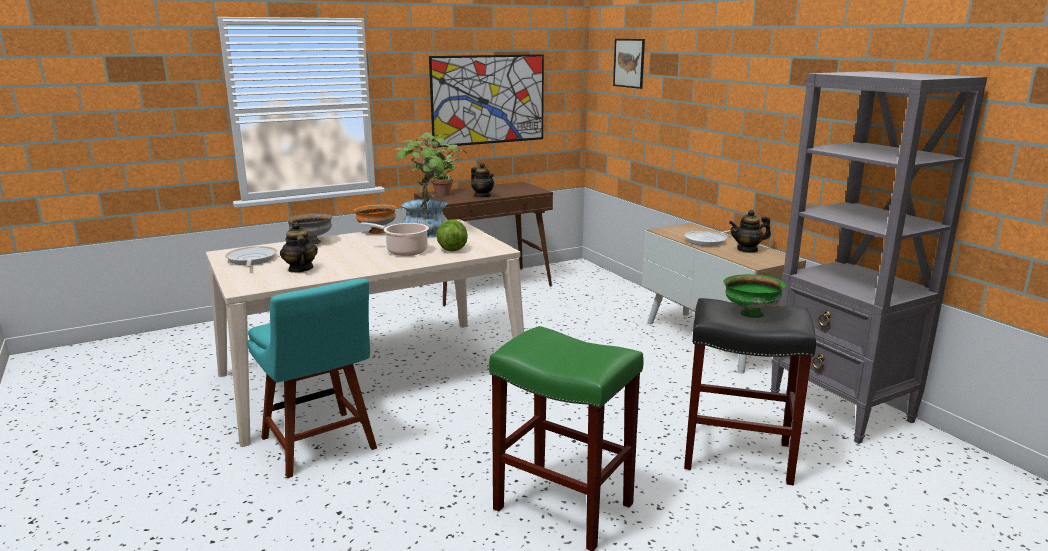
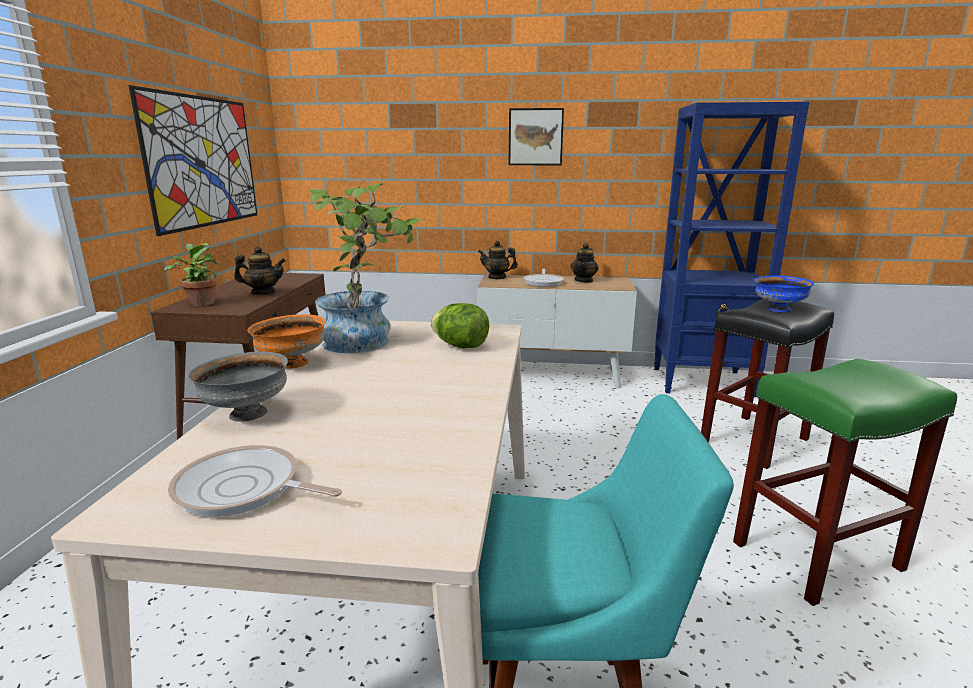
camera: 55 degrees left, 0 degrees up
(300, 269) = (392, 452): teapot -> teapot (497, 277)
(404, 251) = (422, 368): cooking pot -> none
(629, 63) = (356, 116): picture -> picture (535, 137)
(750, 314) = (779, 310): green bowl -> blue bowl
(841, 409) = (703, 382): grey bookcase -> blue bookcase

